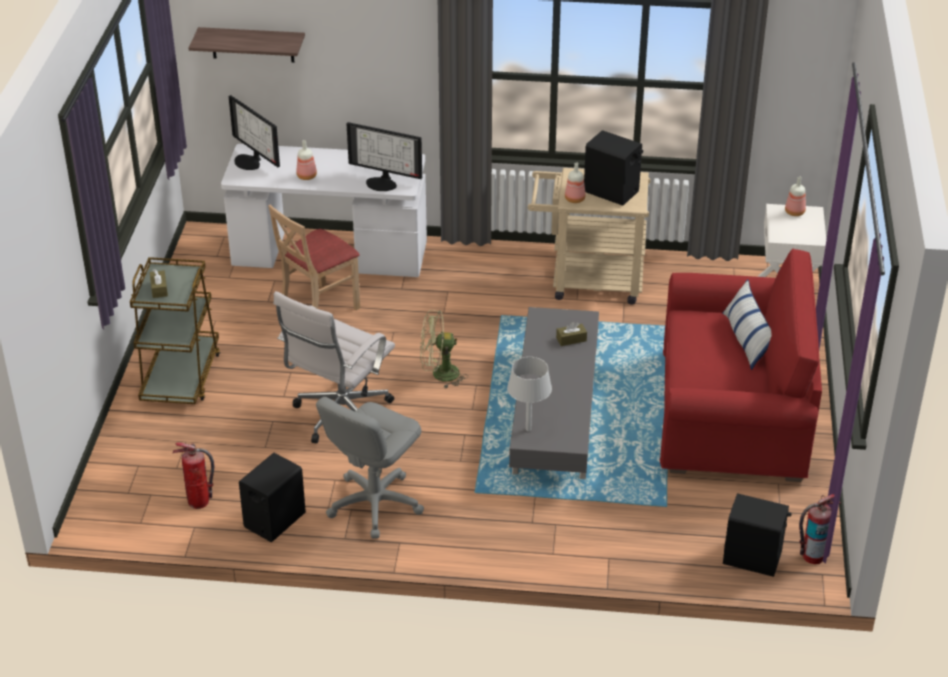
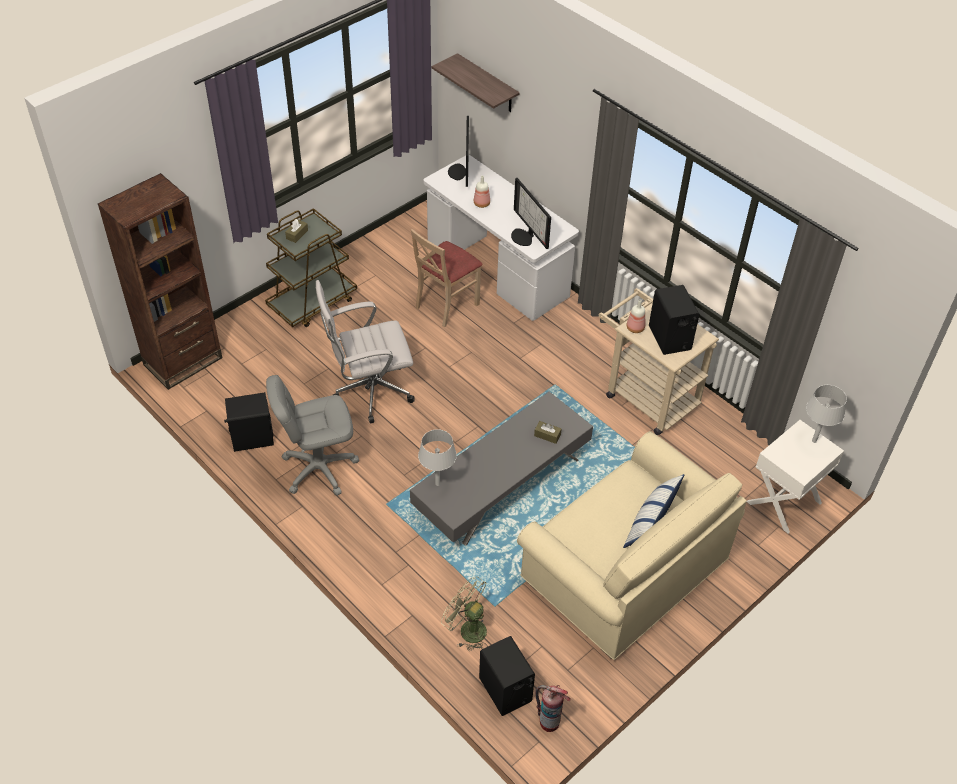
camera: 40 degrees right, 10 degrees up
(109, 502) = (183, 361): none -> brown bookcase
(199, 502) = (227, 395): fire extinguisher -> none
(319, 307) = (446, 304): beige chair -> beige chair turned 45 degrees counterclockwise
(439, 374) = (464, 402): green fan -> green fan (467, 629)
(731, 415) = (623, 570): red sofa -> beige sofa
(795, 212) = (814, 441): bottle -> grey table lamp

